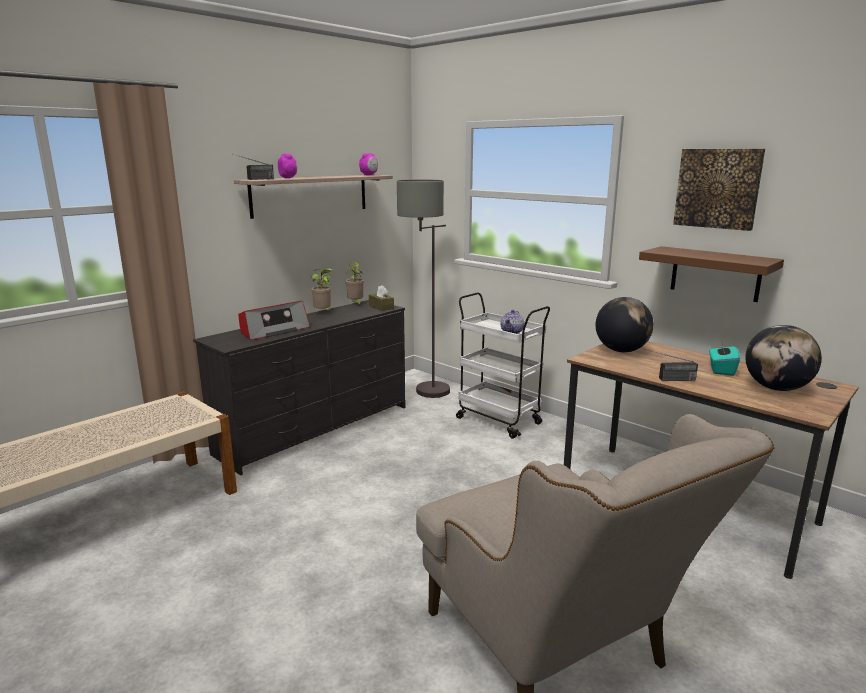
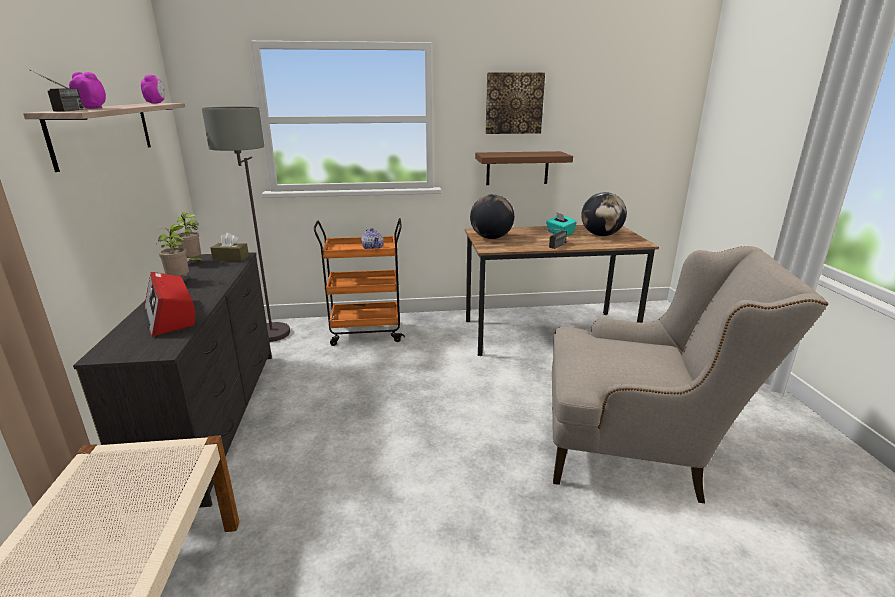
camera: 50 degrees left, 5 degrees up
(274, 330) = (170, 316): radio -> radio turned 150 degrees clockwise
(499, 421) = (367, 333): white cart -> orange cart

